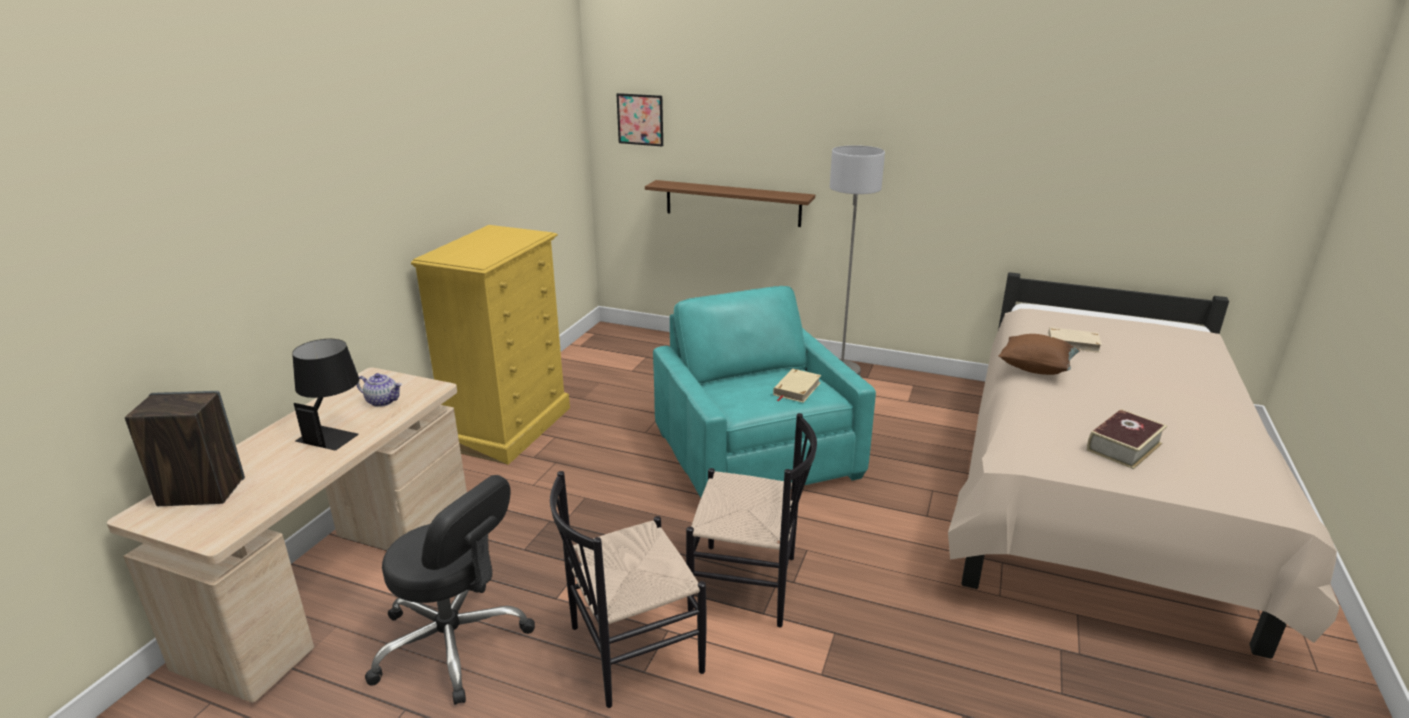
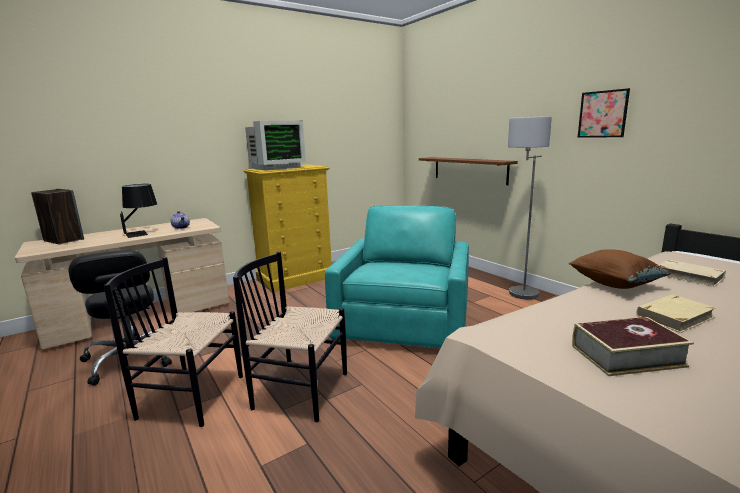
camera: 35 degrees right, 10 degrees down
(472, 249) = (276, 168): none -> monitor
(640, 119) = (425, 120): picture -> picture (602, 114)
(749, 586) = (297, 390): black chair -> black chair turned 150 degrees clockwise
(796, 389) = (413, 270): beige book -> beige book (673, 317)

